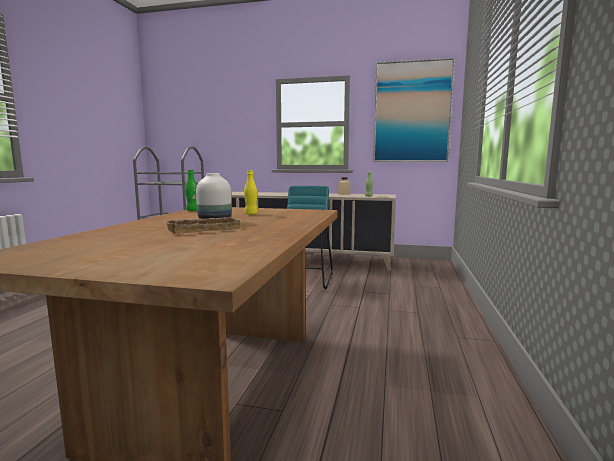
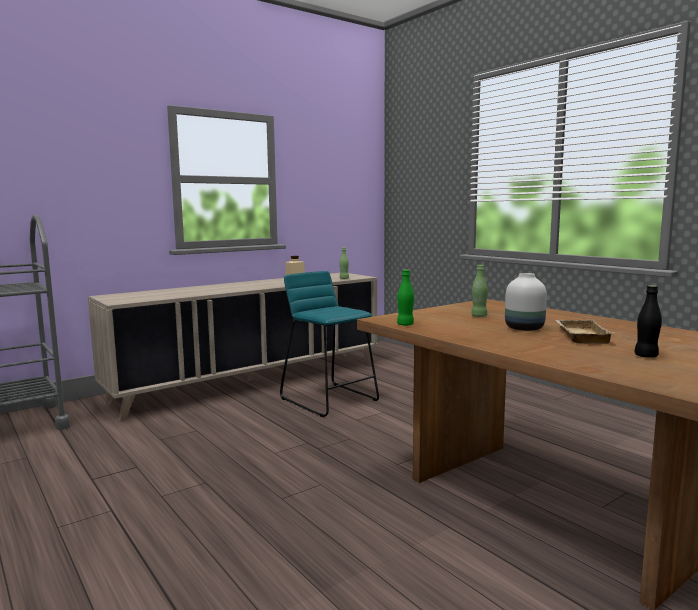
camera: 50 degrees left, 0 degrees up
(133, 242) = (646, 356): none -> black bottle
(251, 214) = (479, 316): yellow bottle -> green bottle
(412, 112) = (341, 171): picture -> none

